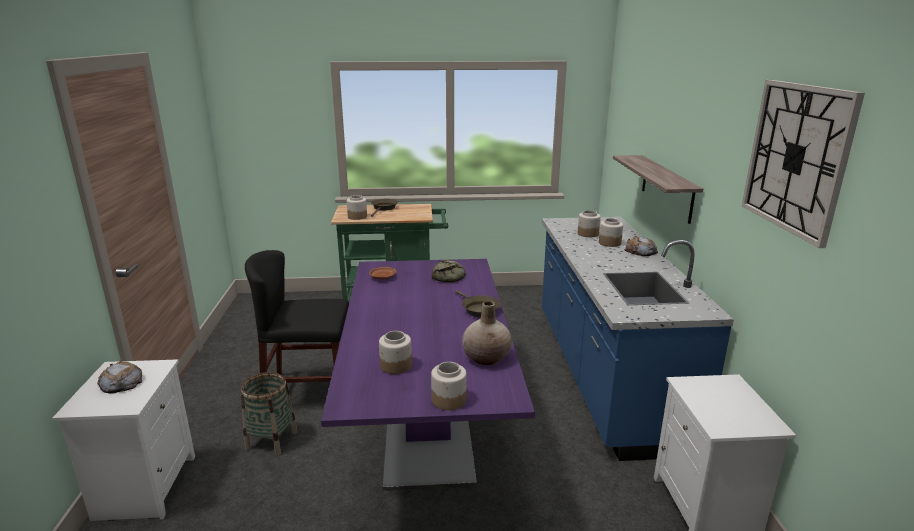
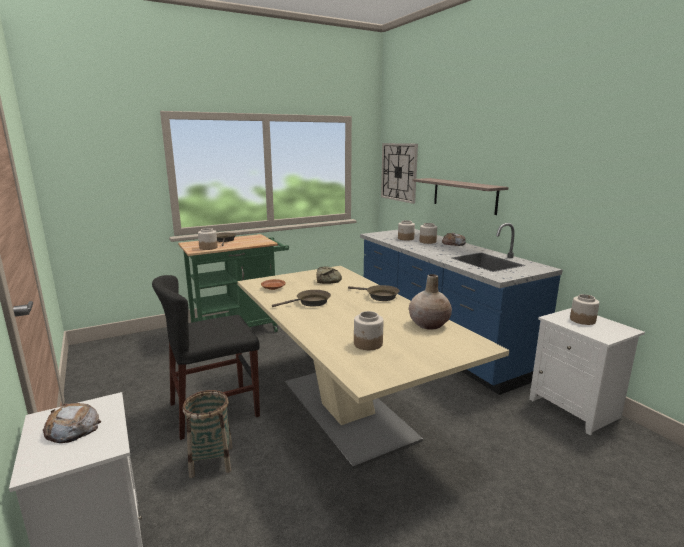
camera: 25 degrees left, 5 degrees down
(398, 303) = (310, 302): none -> brown frying pan
(428, 427) = (346, 410): purple dining table -> beige dining table
(449, 400) = (441, 357): jar -> jar (582, 320)
(796, 158) = (610, 145): wall clock -> wall clock (399, 172)

